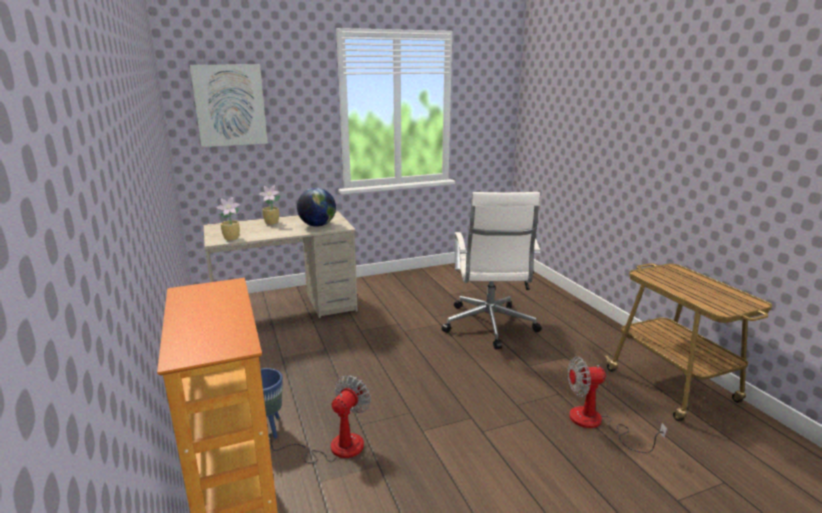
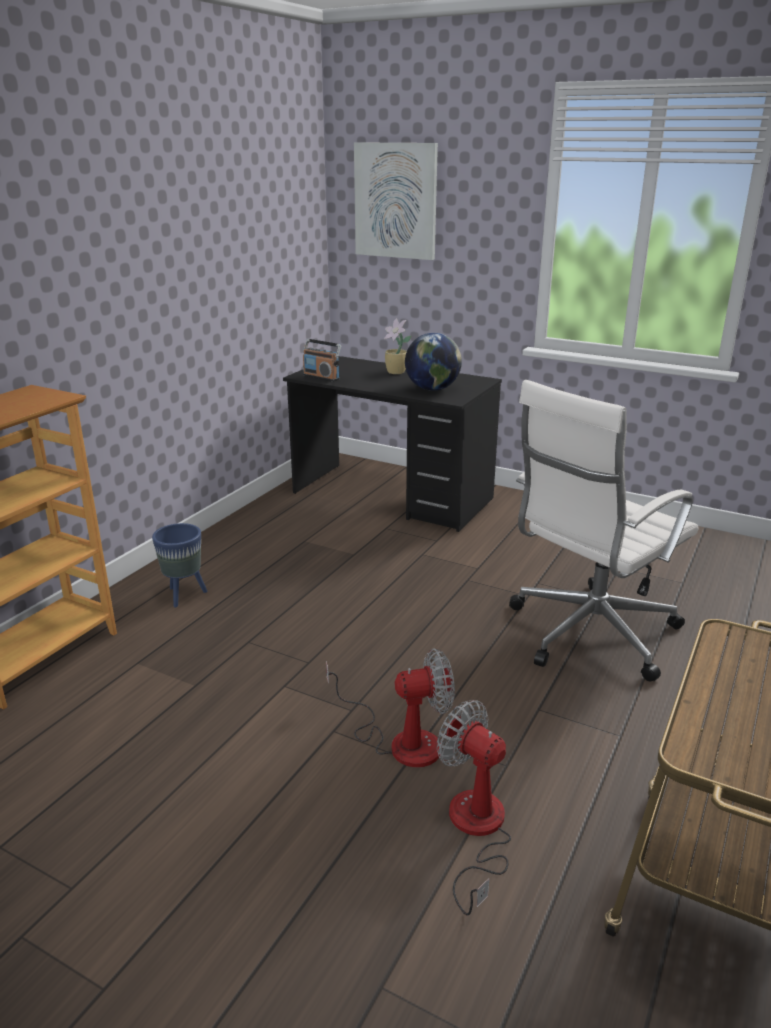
camera: 50 degrees right, 5 degrees up
(232, 238) = (321, 377): potted plant -> radio
(286, 310) = (392, 496): beige desk -> black desk
(334, 448) = (194, 645): fan -> fan (400, 740)

